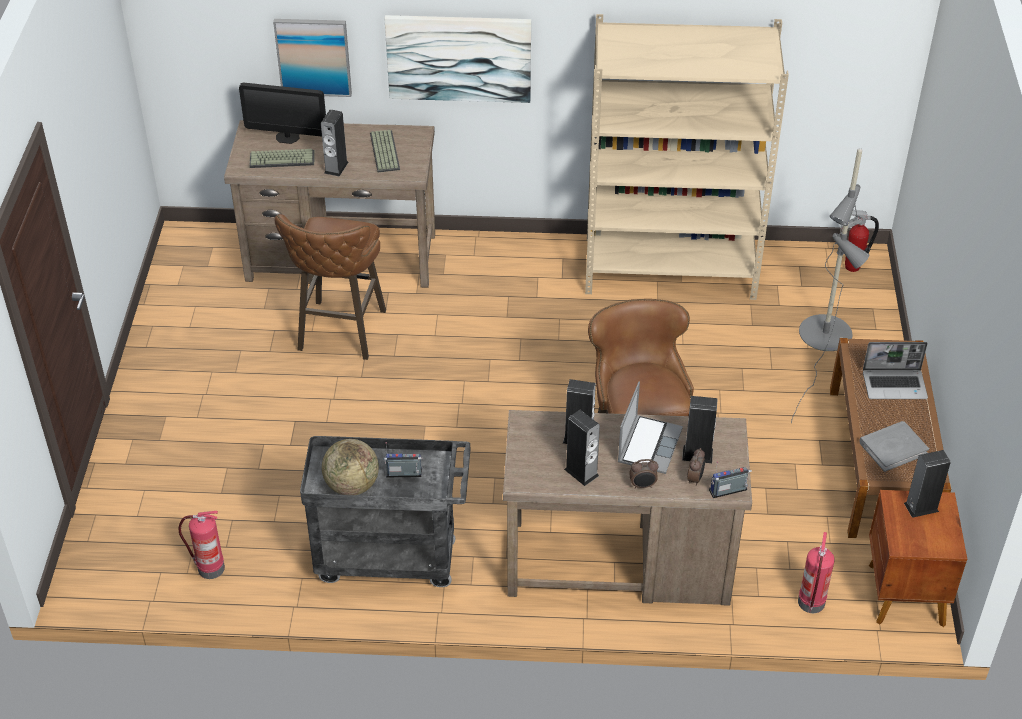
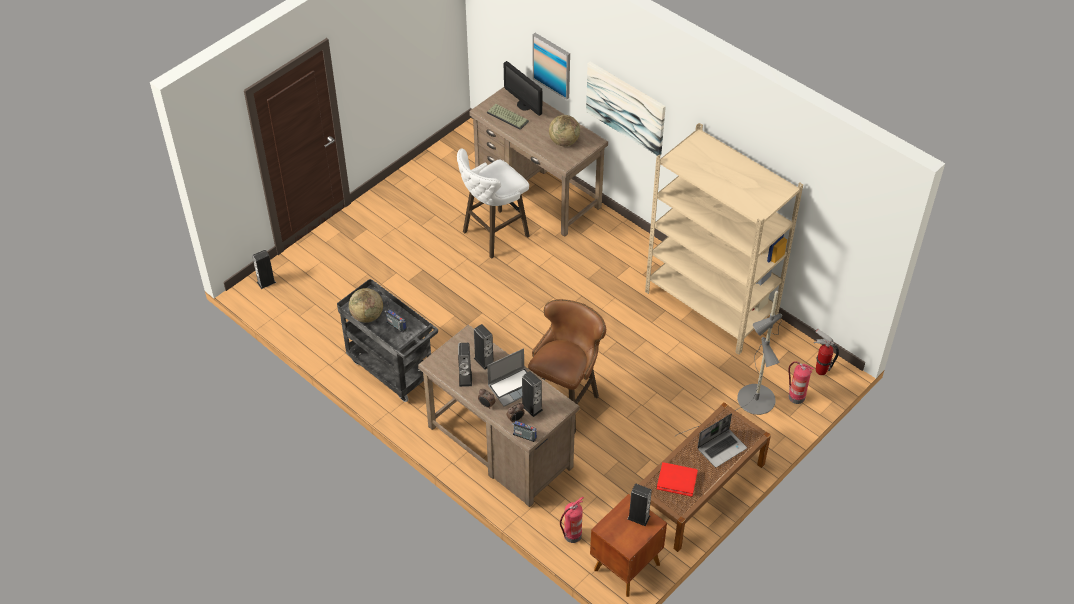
camera: 40 degrees right, 5 degrees up
(209, 568) = (311, 320): fire extinguisher -> fire extinguisher (795, 397)
(336, 167) = (529, 137): speaker -> speaker (266, 282)
(340, 333) = (493, 235): brown stool -> white stool
(383, 151) = (564, 141): keyboard -> globe
(893, 448) = (677, 480): grey book -> red book
(895, 385) = (722, 448): laptop -> laptop turned 75 degrees counterclockwise

